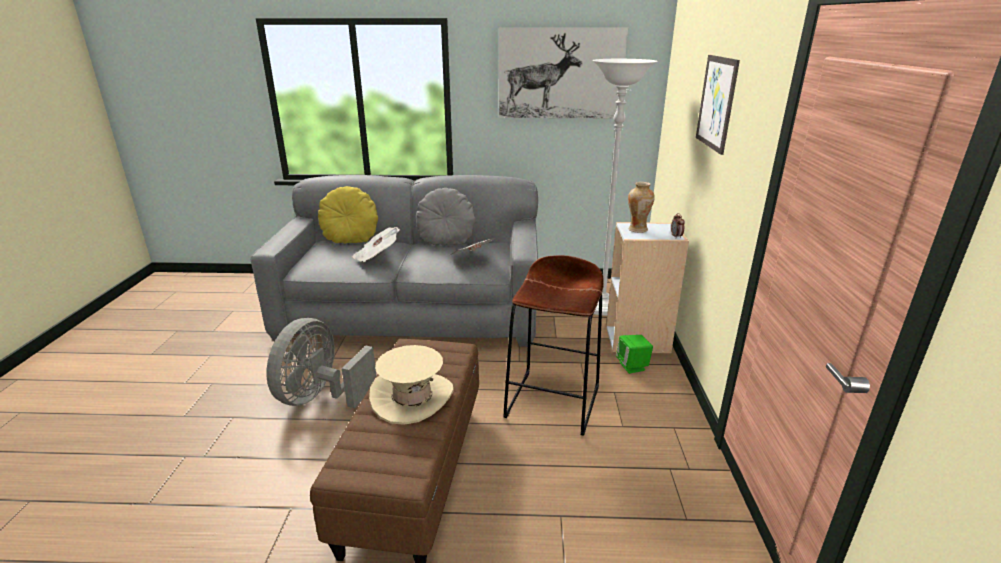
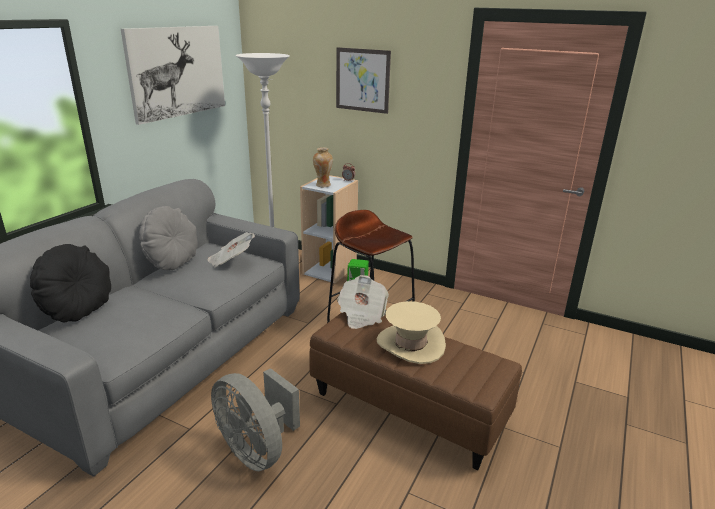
camera: 65 degrees left, 0 degrees up
(351, 241) = (79, 312): yellow pillow -> black pillow
(376, 256) = (156, 303): newspaper -> newspaper (361, 314)

